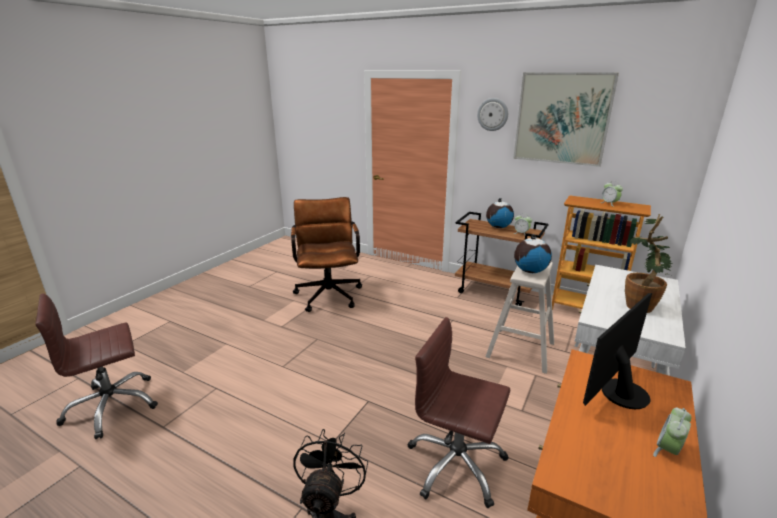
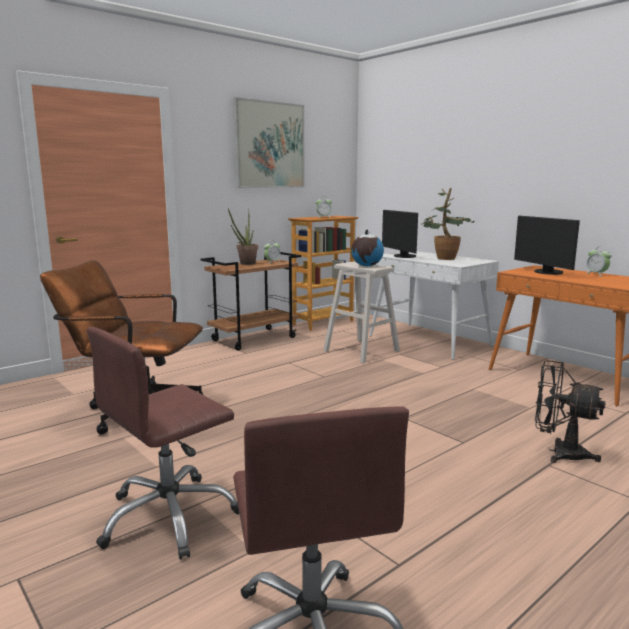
camera: 70 degrees left, 10 degrees down
(456, 465) = (498, 397): brown office chair -> brown office chair (169, 517)
(492, 114) = (209, 141): wall clock -> none
(498, 227) = (245, 264): globe -> potted plant
(611, 280) = (402, 256): none -> monitor

